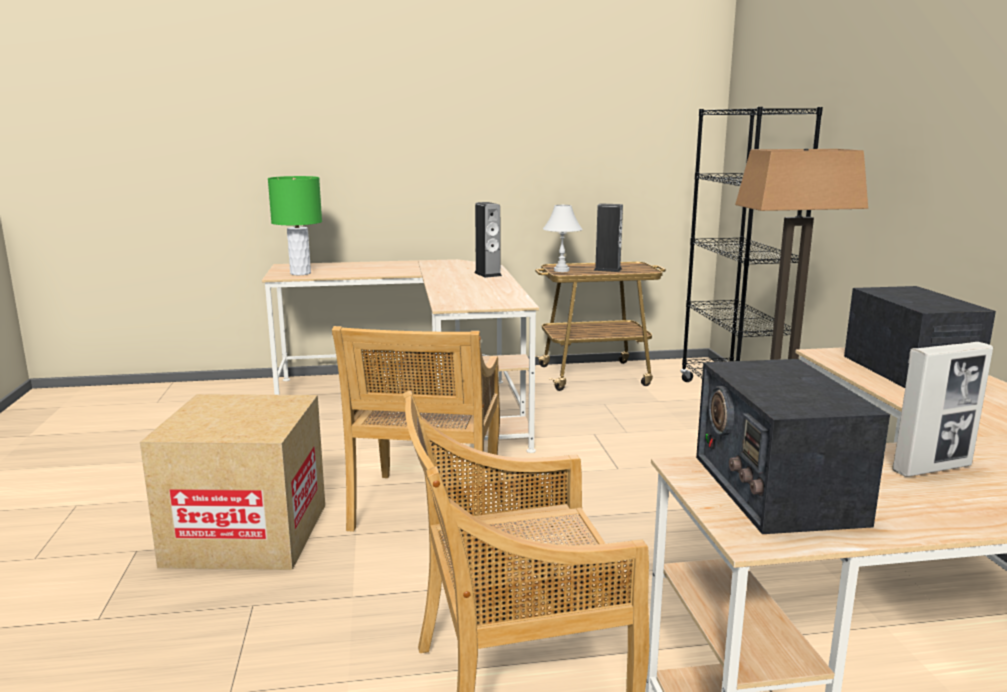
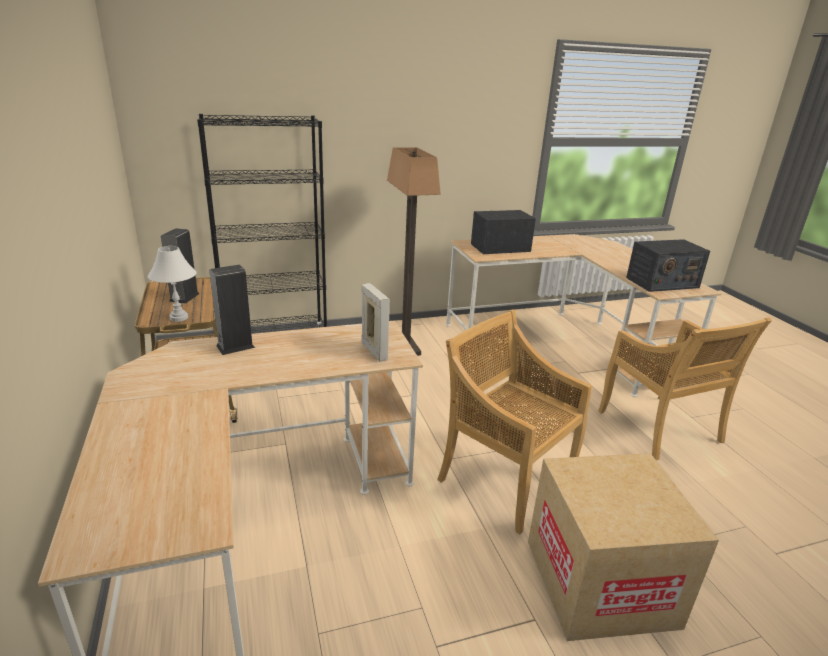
camera: 100 degrees left, 10 degrees up
(300, 273) = (182, 507): green table lamp -> none
(426, 507) = (504, 479): beige chair -> beige chair turned 135 degrees counterclockwise
(932, 468) = (616, 261): picture frame -> picture frame (374, 351)

